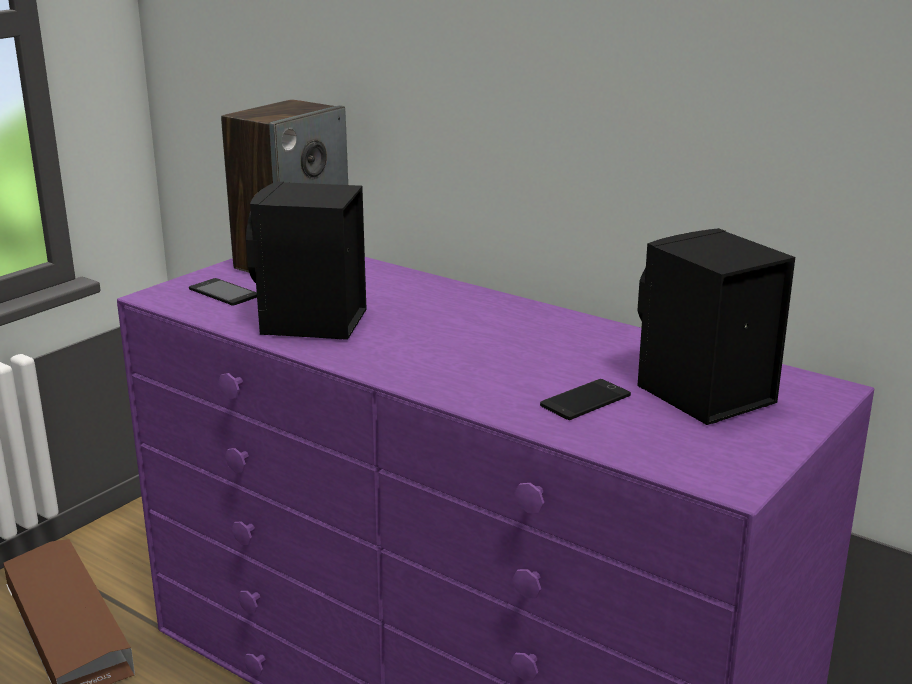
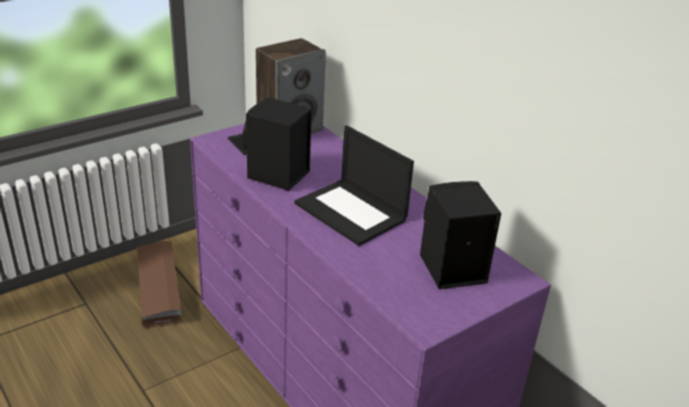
camera: 15 degrees right, 10 degrees up
(478, 350) = (352, 212): none -> laptop
(585, 400) = (386, 258): phone -> none

